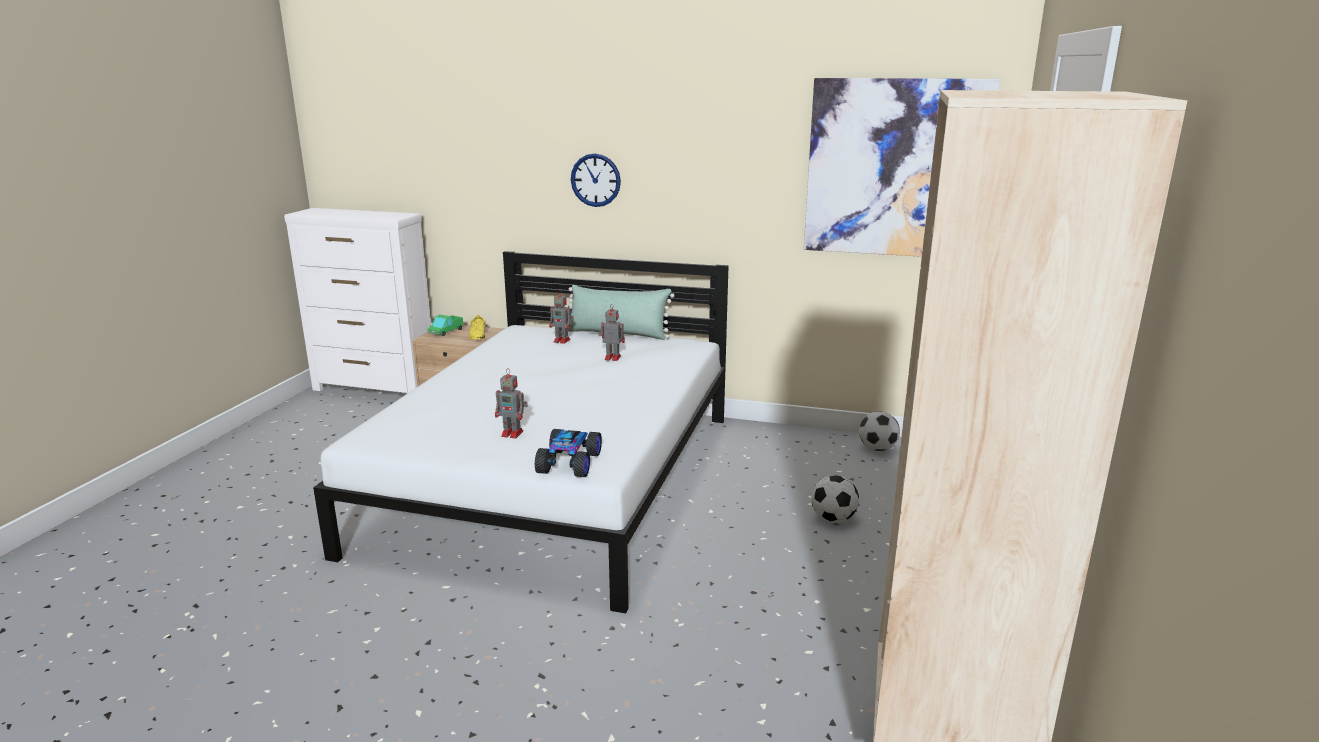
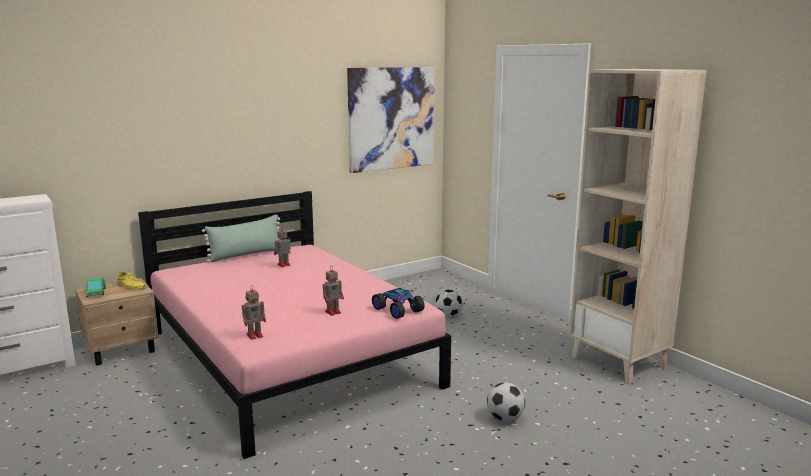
camera: 50 degrees left, 5 degrees down
(557, 479) = (288, 358): white bed -> pink bed
(562, 341) = (223, 267): toy robot -> toy robot (255, 335)
(595, 180) = (209, 145): wall clock -> none
(877, 449) = (408, 283): football -> football (505, 418)

